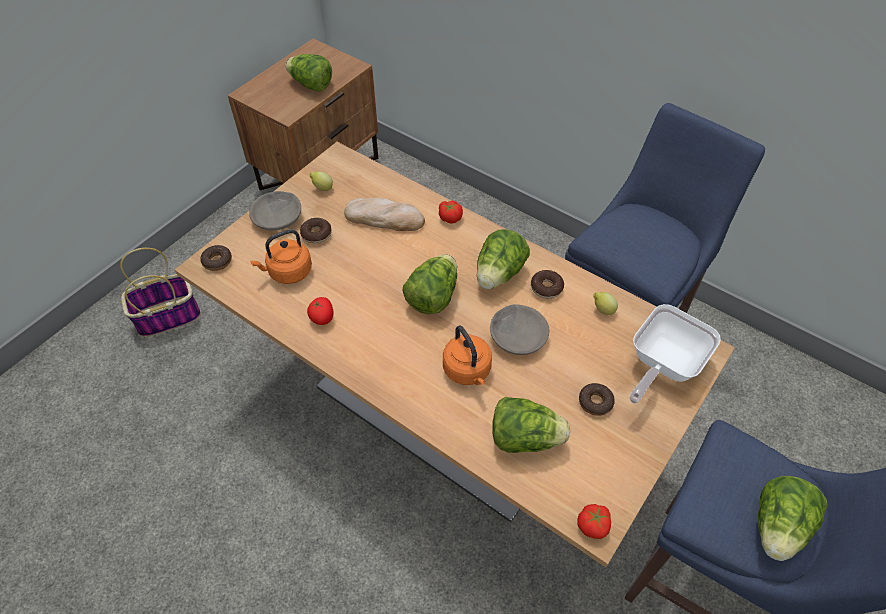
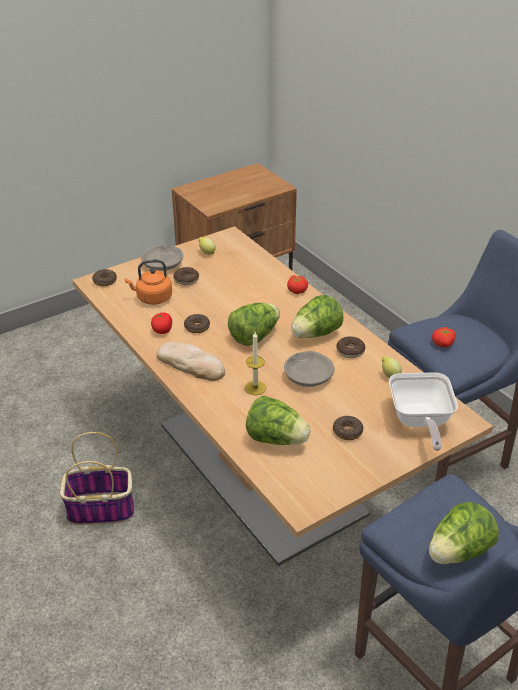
camera: 20 degrees right, 15 degrees down
(169, 316) = (69, 349): basket -> basket (102, 509)
(311, 85) = (240, 193): lettuce -> none
(360, 301) = (197, 327): none -> donut
(385, 218) = (244, 280): bread -> bread (191, 364)
(468, 371) = (255, 388): orange kettle -> candle
(593, 525) = (299, 505): tomato -> tomato (443, 343)
(662, 365) = (419, 422): frying pan -> frying pan turned 60 degrees counterclockwise

